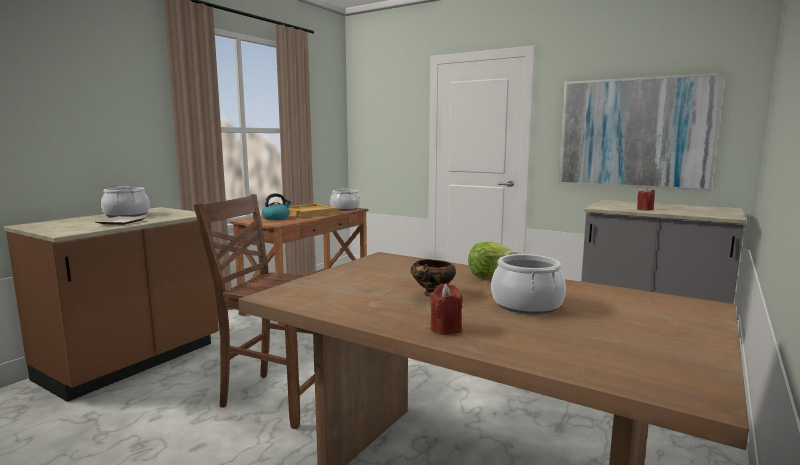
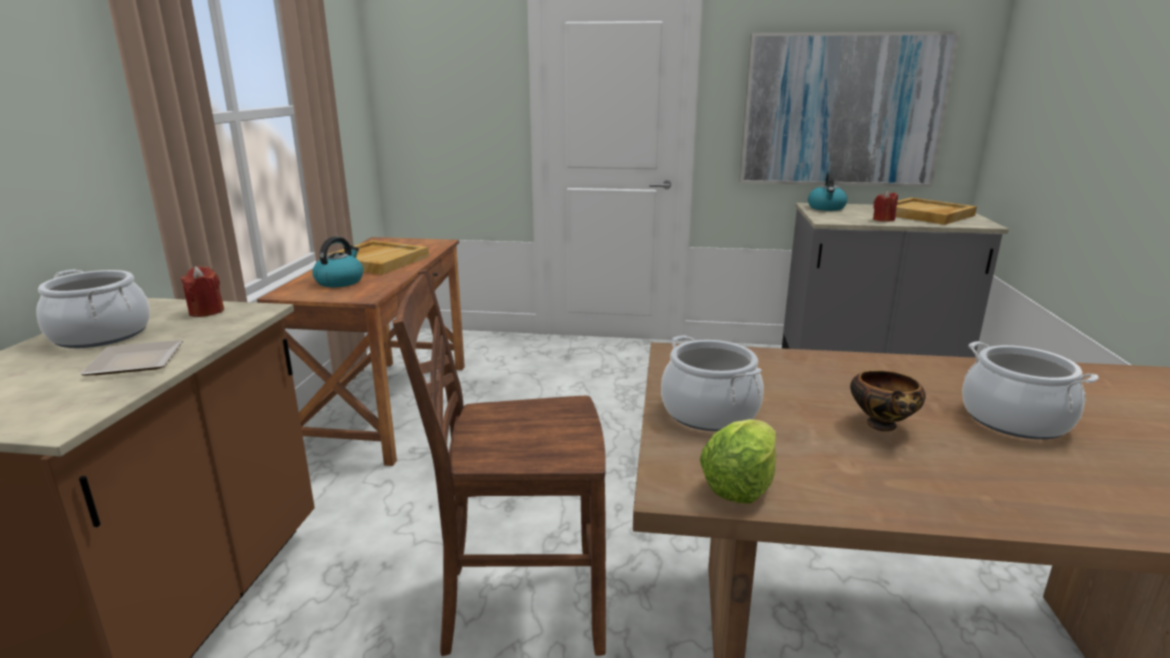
camera: 25 degrees left, 10 degrees up
(345, 209) = (423, 244): cooking pot -> cooking pot (709, 413)
(446, 329) = (1021, 498): red candle -> red candle (206, 312)
(490, 275) = (879, 368): lettuce -> lettuce (740, 485)
(616, 202) = (826, 208): none -> kettle
(691, 210) = (926, 215): none -> beige tray

